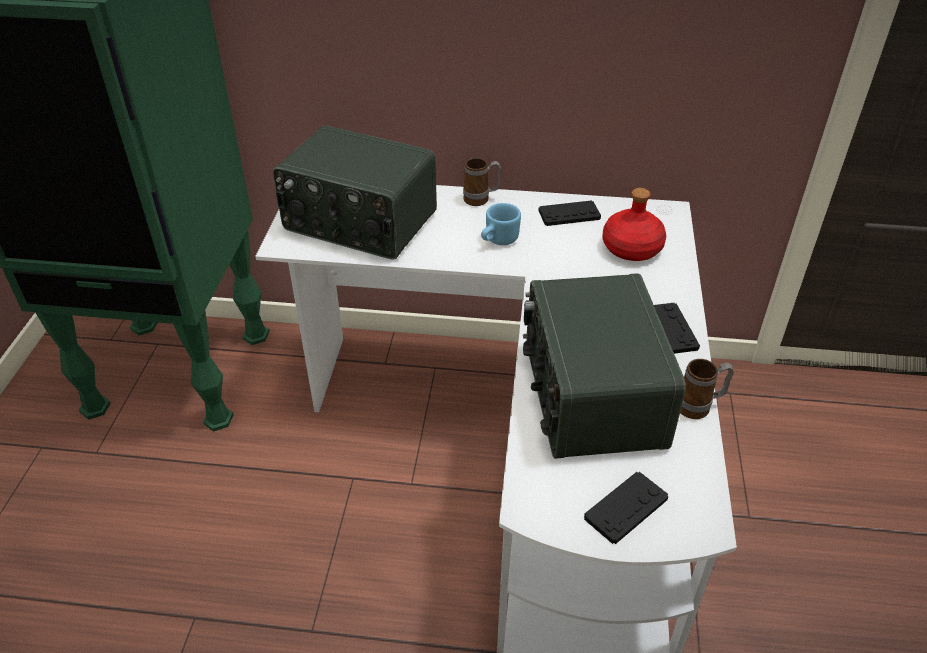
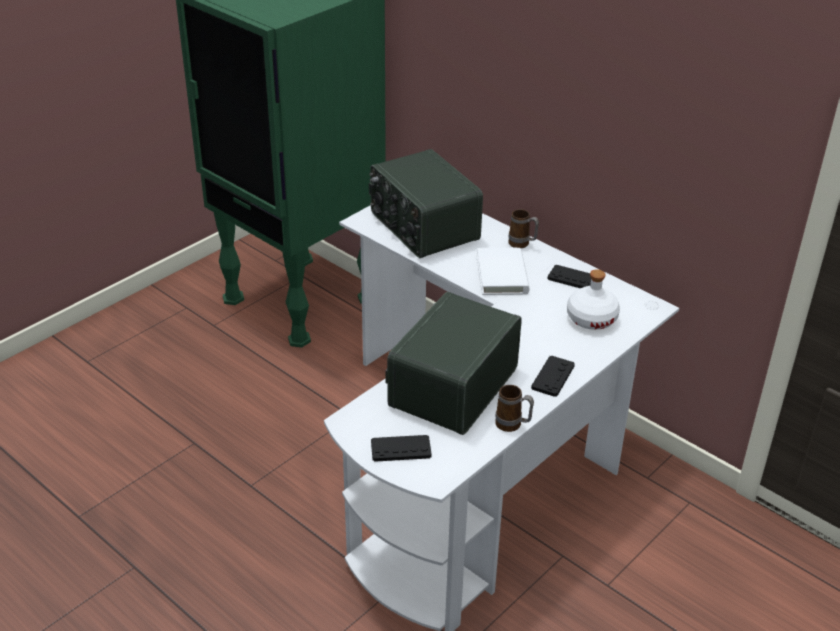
camera: 35 degrees right, 5 degrees down
(498, 240) = (502, 275): blue mug -> white book
(631, 248) = (591, 318): red bottle -> white bottle

